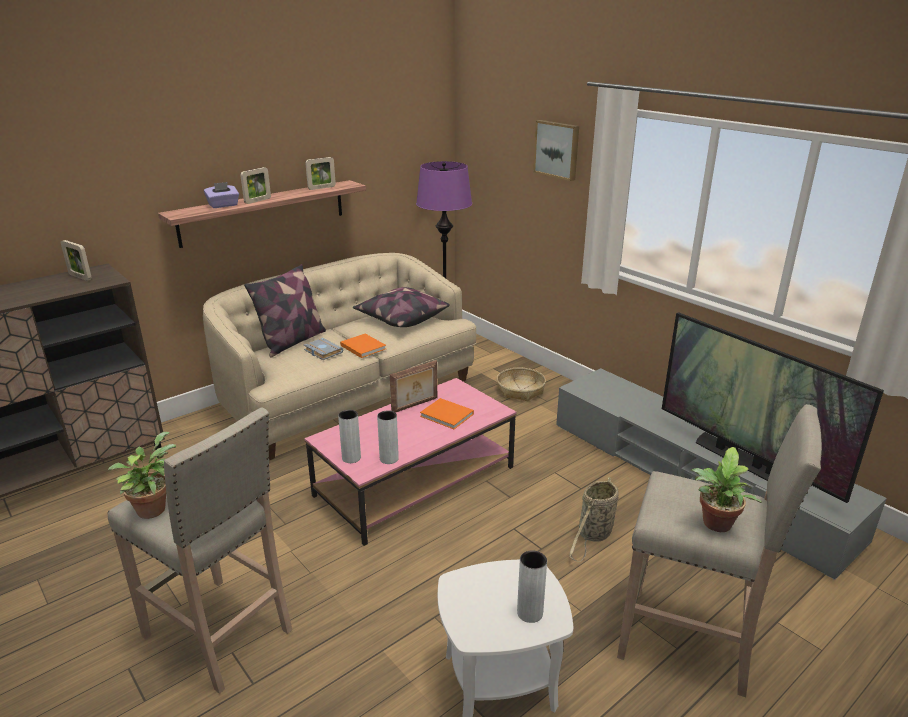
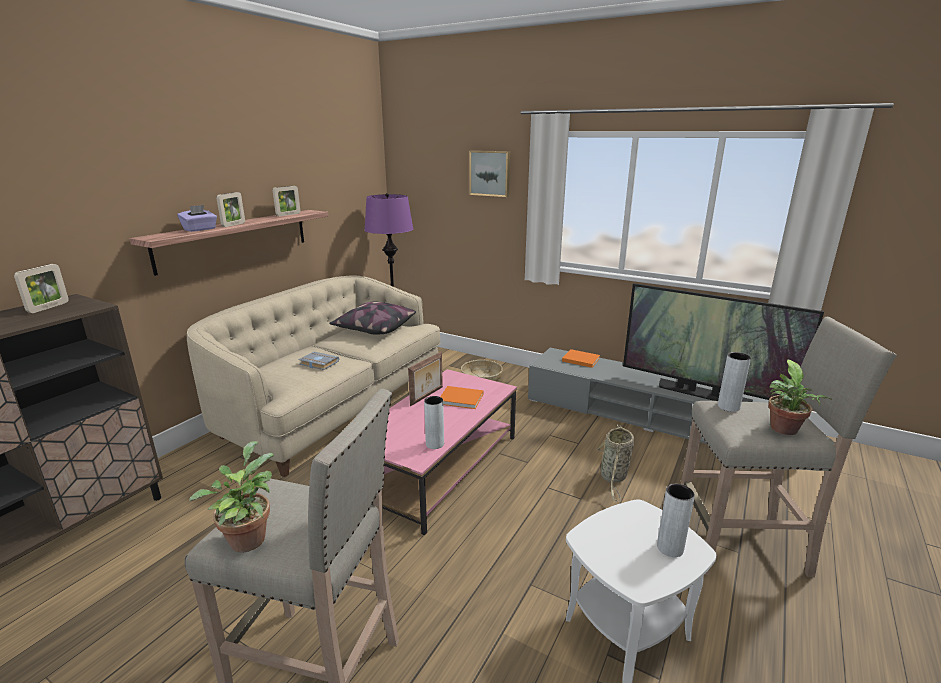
camera: 20 degrees left, 5 degrees down
(80, 277) = (48, 307): picture frame -> picture frame turned 90 degrees counterclockwise
(292, 341) = (281, 360): pillow -> none
(351, 458) = (398, 450): grey vase -> grey vase (728, 407)
(362, 346) = (353, 355): orange book -> orange book (579, 359)

